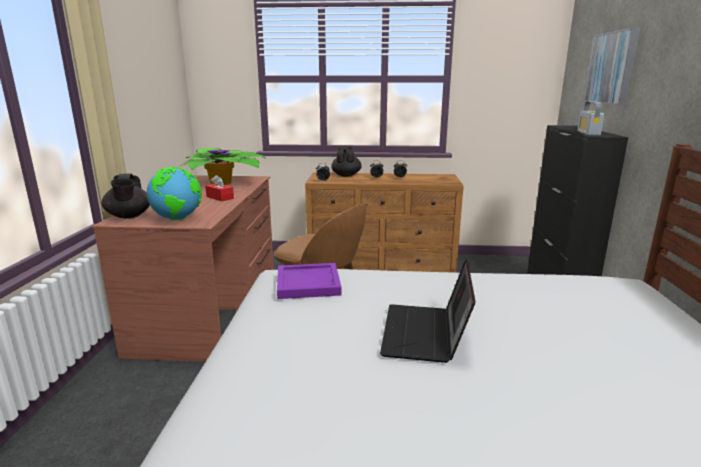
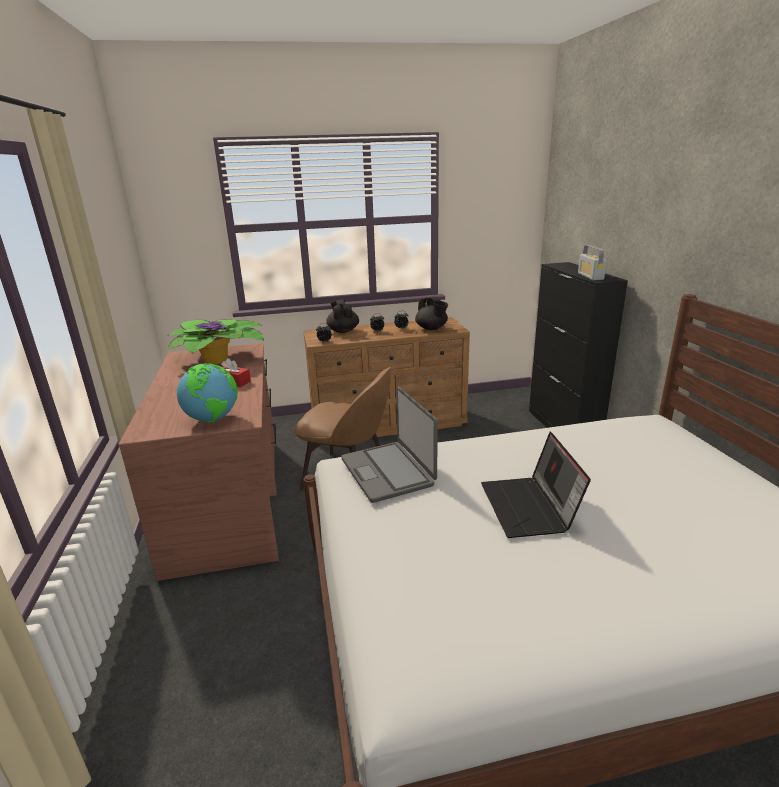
camera: 15 degrees left, 5 degrees up
(128, 216) = (150, 424): black teapot -> black teapot (431, 328)
(309, 284) = (388, 472): purple tray -> laptop
(611, 68) = (602, 210): picture -> none

